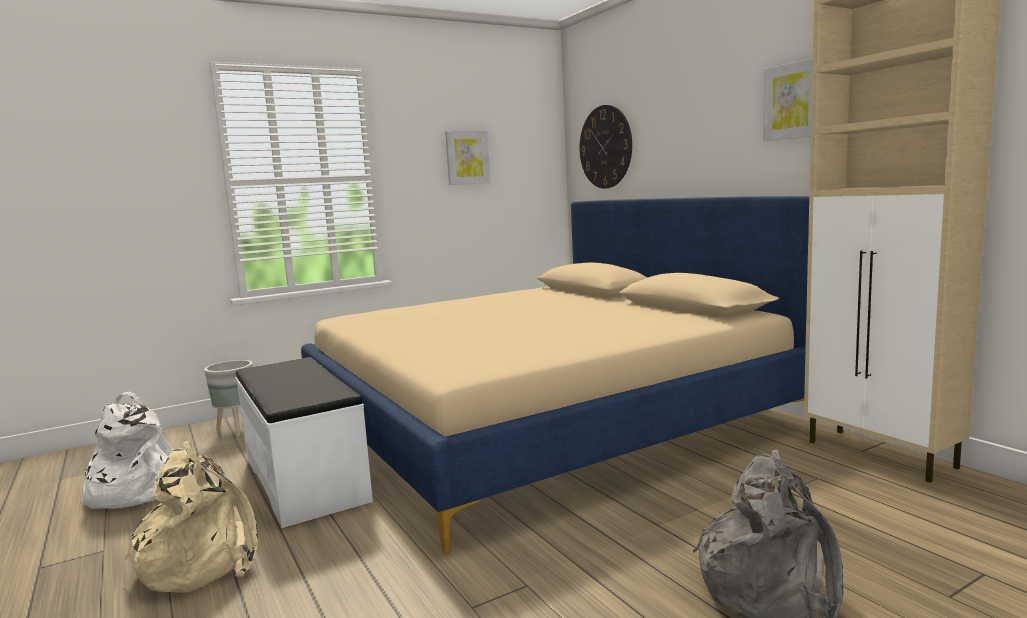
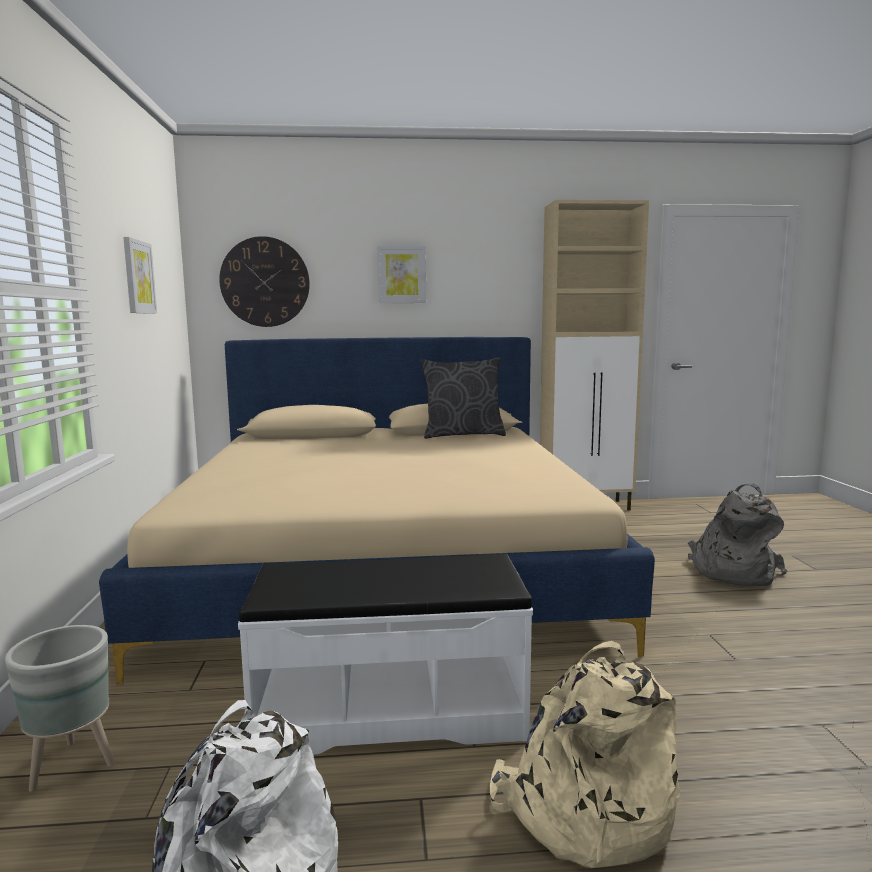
camera: 65 degrees left, 0 degrees up
(672, 311) = (463, 435): none -> grey pillow
(792, 101) = (495, 265): picture -> picture (401, 275)

